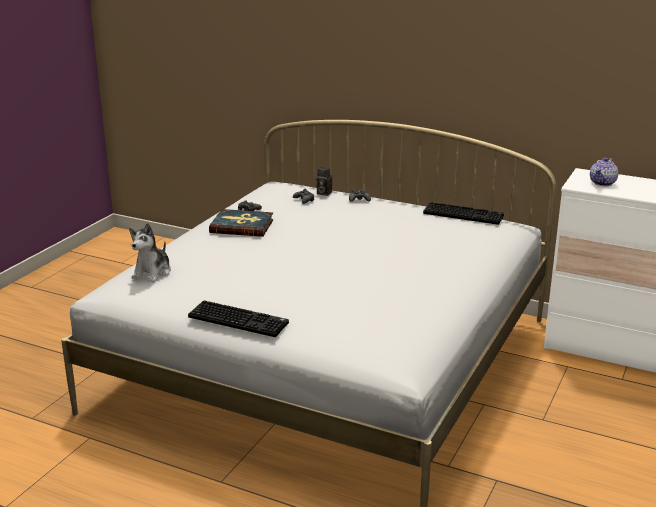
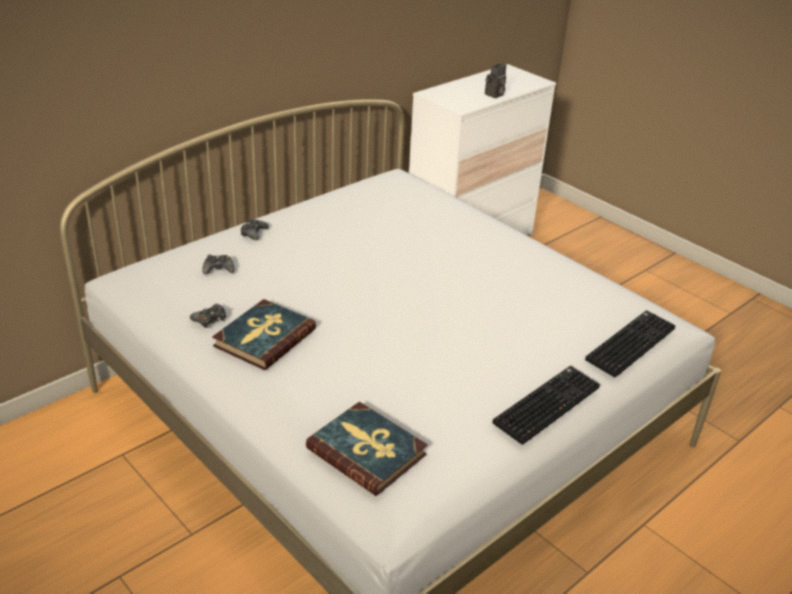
camera: 70 degrees left, 10 degrees up
(152, 273) = (367, 451): plush toy -> book
(323, 193) = (205, 250): camera -> camera (494, 95)
(464, 214) = (356, 189): keyboard -> keyboard (629, 343)
(603, 183) = (462, 96): teapot -> none

